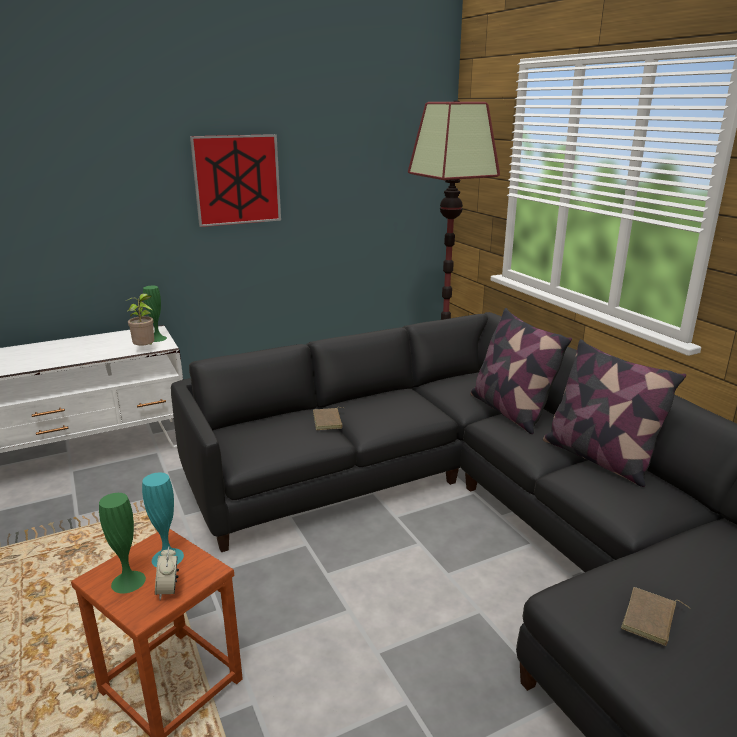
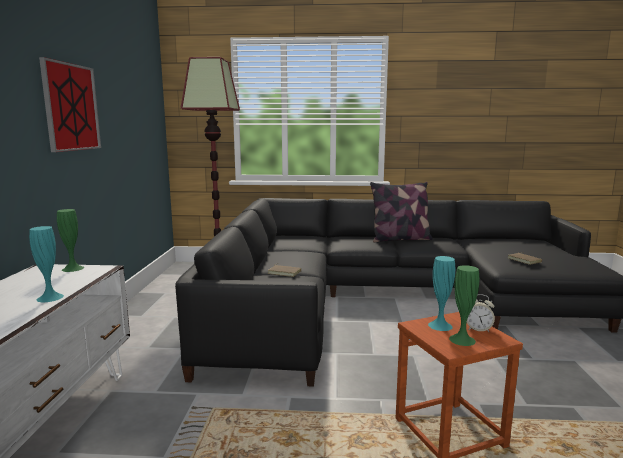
camera: 60 degrees left, 10 degrees down
(85, 358) = (50, 297): none -> turquoise vase
(146, 349) = (92, 274): potted plant -> none
(510, 411) = (334, 240): pillow -> none

